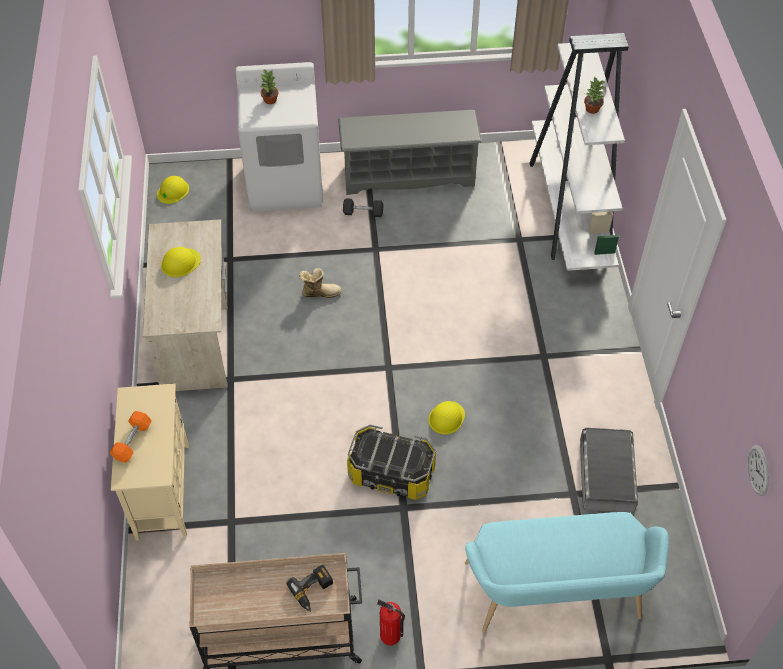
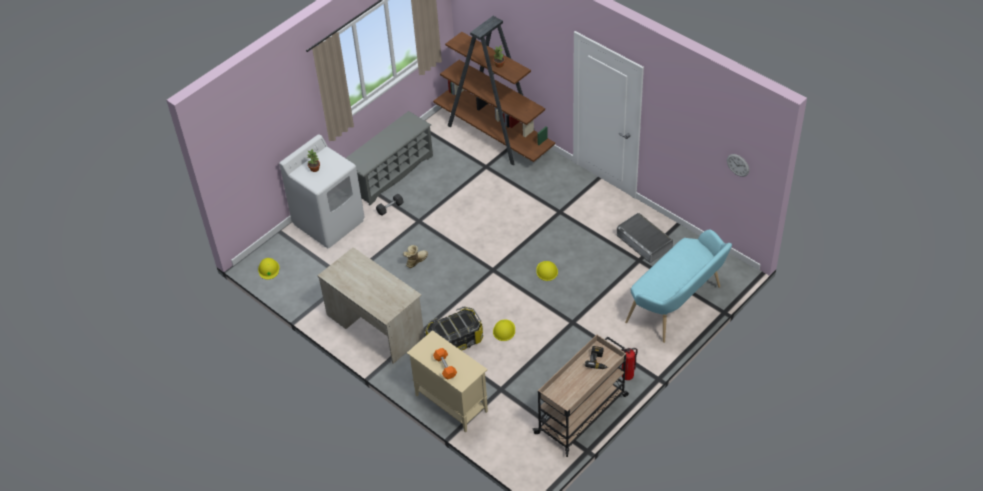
camera: 40 degrees left, 5 degrees down
(180, 262) = (359, 280): yellow hard hat -> yellow hard hat (504, 330)
(391, 474) = (550, 313): storage box -> storage box (455, 341)
(569, 209) = (494, 135): white bookcase -> brown bookcase

